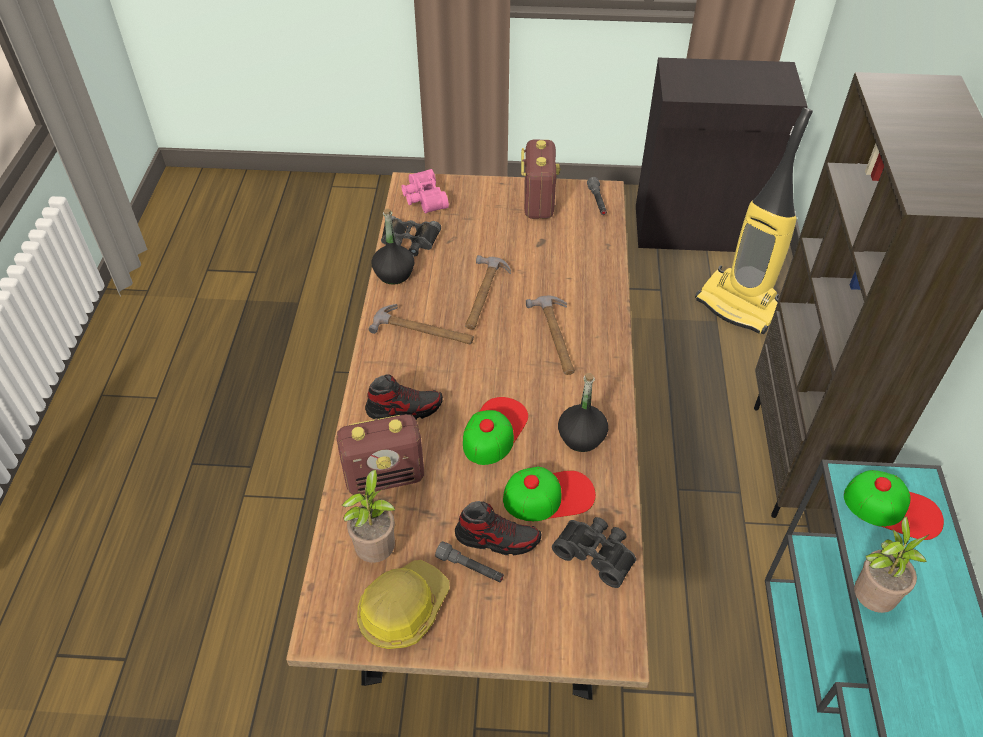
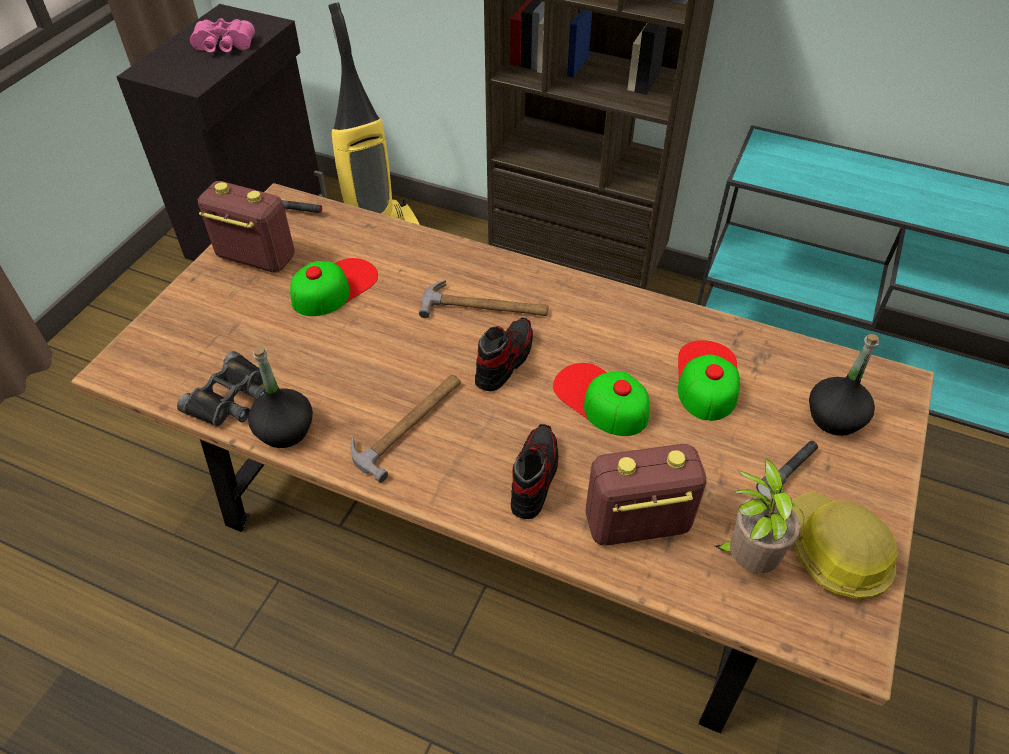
camera: 70 degrees left, 0 degrees up
(385, 476) = (636, 524): radio -> radio turned 105 degrees counterclockwise
(423, 199) = (158, 362): pink binoculars -> pink binoculars (223, 47)
(483, 295) = (382, 350): hammer -> none
(497, 538) = (753, 438): shoe -> shoe (504, 361)
(581, 437) = (637, 330): black bottle -> black bottle (834, 417)
(596, 553) = (787, 364): black binoculars -> none
(870, 599) = (874, 207): potted plant -> none
(893, 508) = (788, 163): cap -> cap (334, 287)

